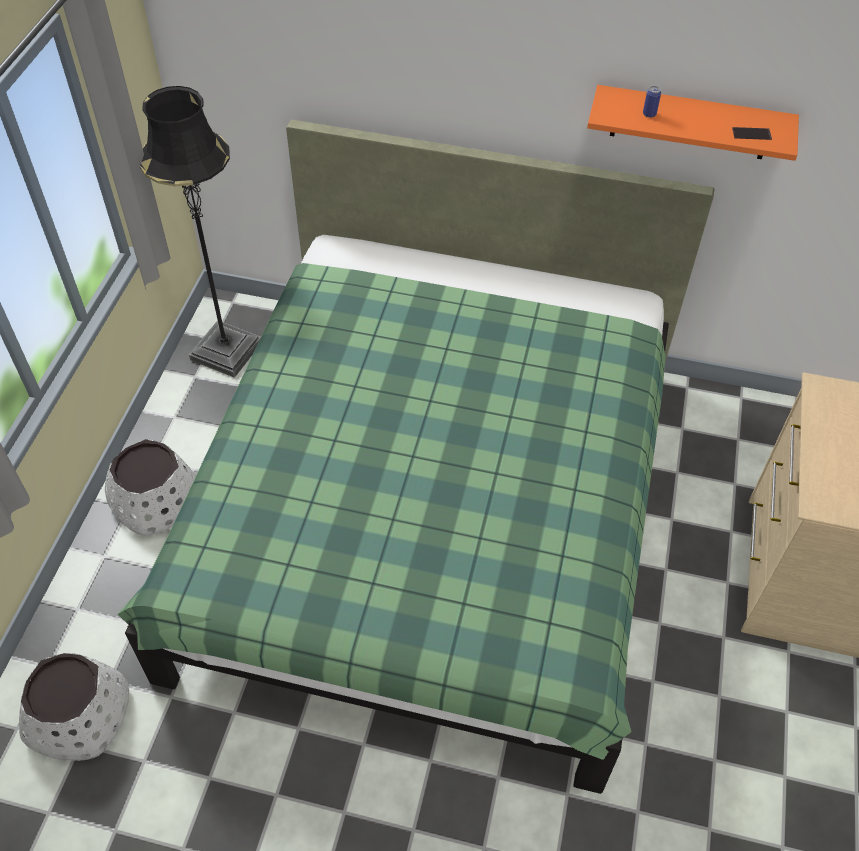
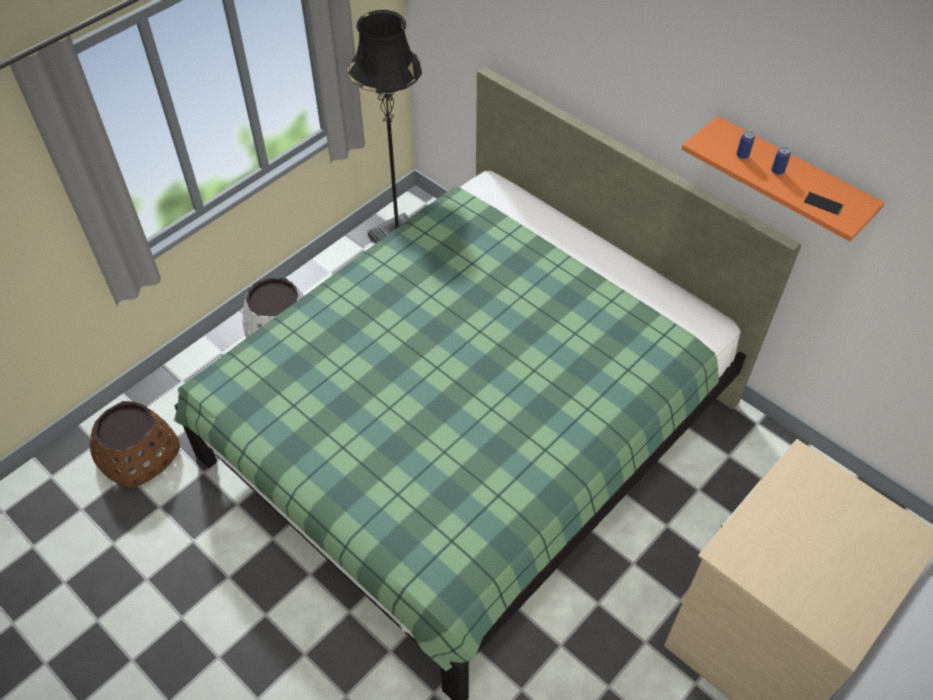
camera: 30 degrees right, 0 degrees up
(79, 716) = (139, 455): white planter -> brown planter
(690, 118) = (777, 171): none -> can

